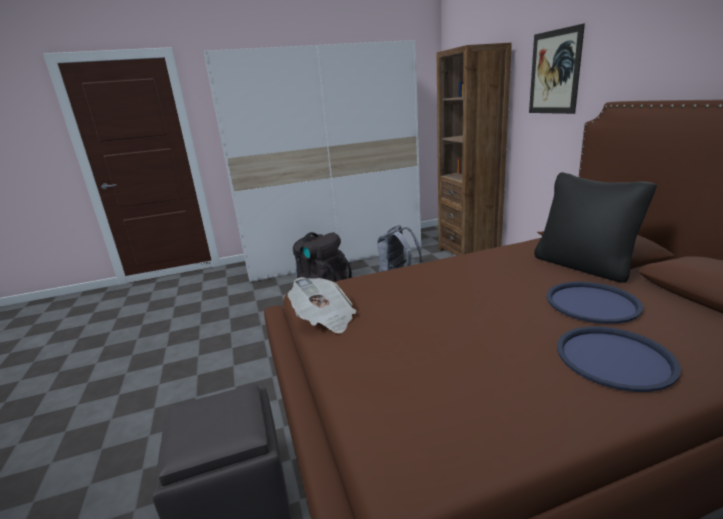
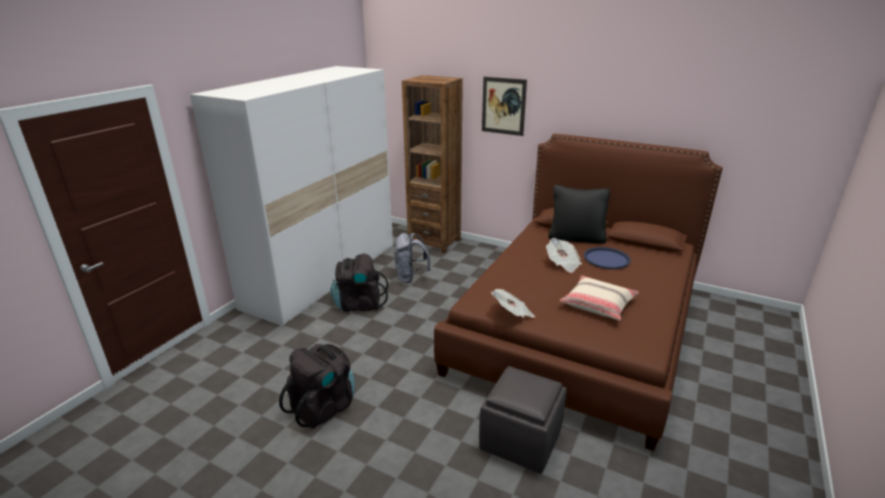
camera: 45 degrees left, 5 degrees up
(171, 353) = (324, 406): none -> black backpack
(459, 356) = (598, 304): none -> beige pillow
(500, 288) = (563, 264): none -> newspaper
(614, 358) = (644, 281): blue tray -> none

